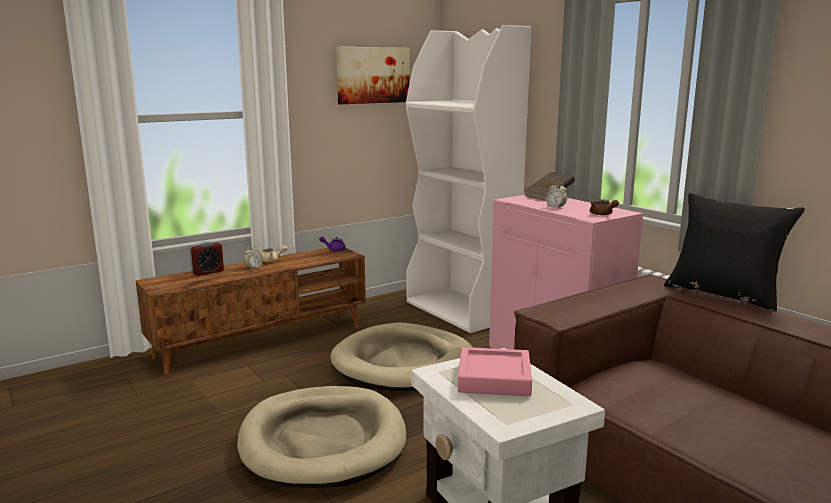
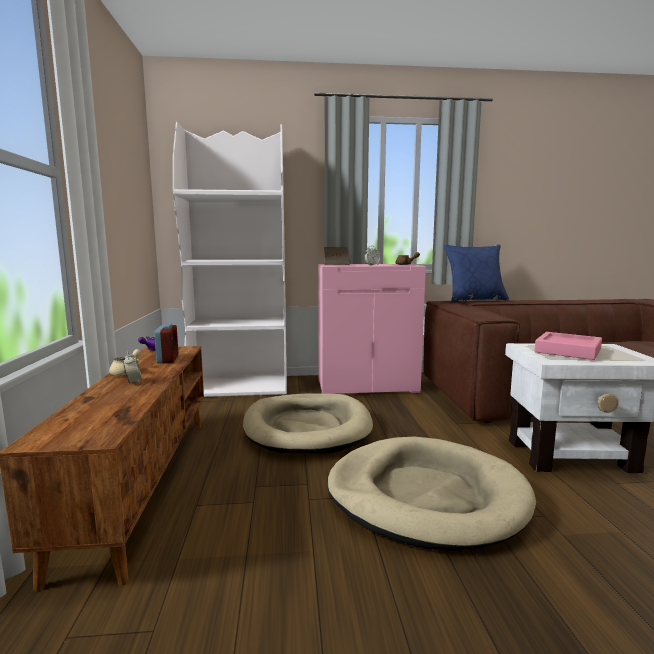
camera: 60 degrees left, 5 degrees down
(208, 272) = (91, 403): alarm clock -> alarm clock (167, 359)
(373, 75) = (124, 157): picture -> none
(724, 294) = (474, 300): black pillow -> blue pillow

